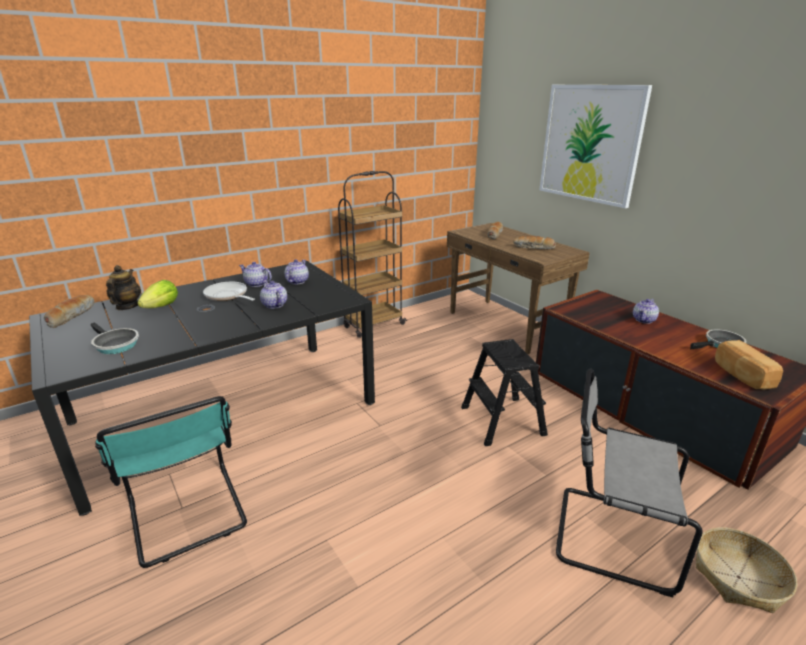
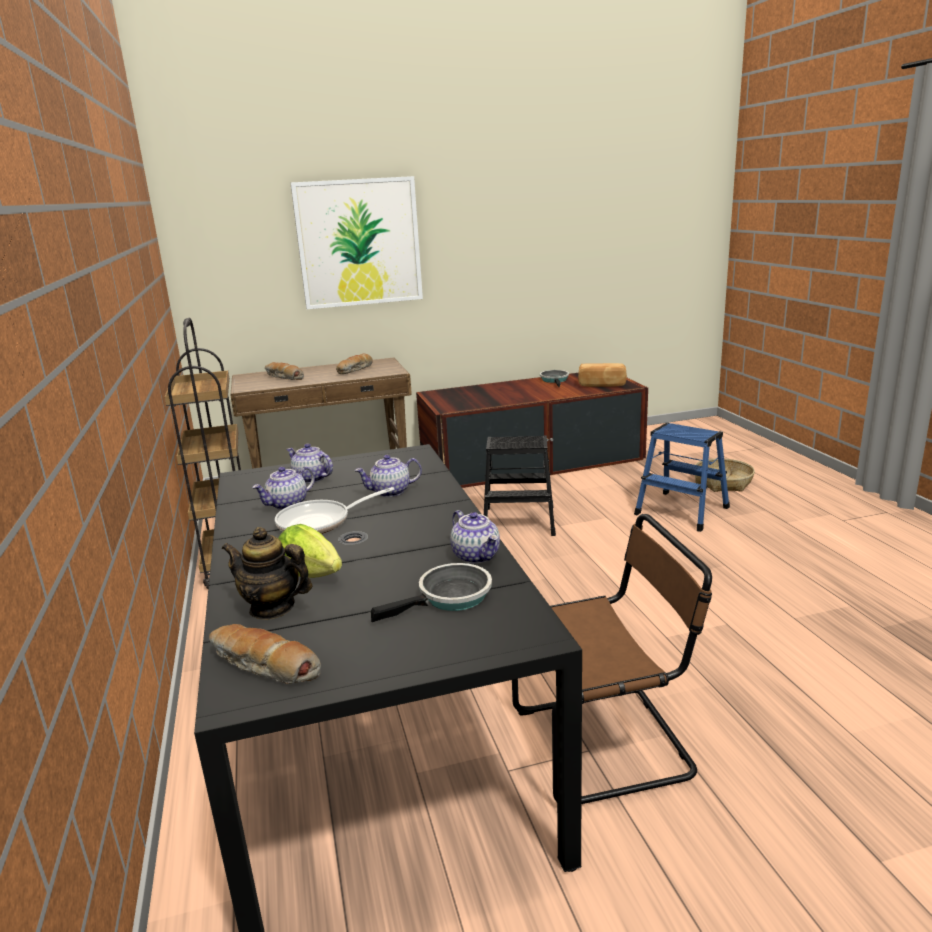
camera: 70 degrees left, 5 degrees down
(188, 516) = (608, 742): turquoise chair -> brown chair
(609, 535) = (681, 510): grey chair -> blue step ladder
(644, 320) = (496, 390): teapot -> teapot (476, 556)

